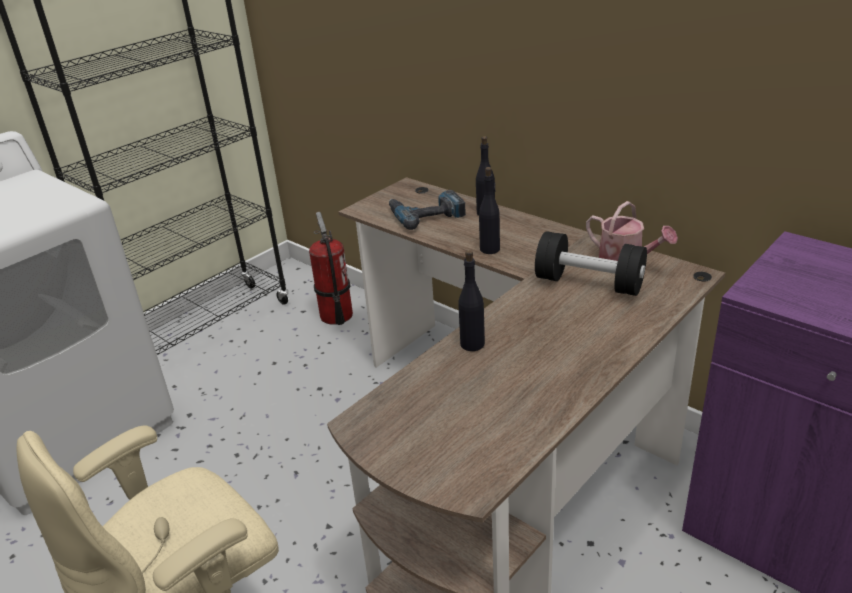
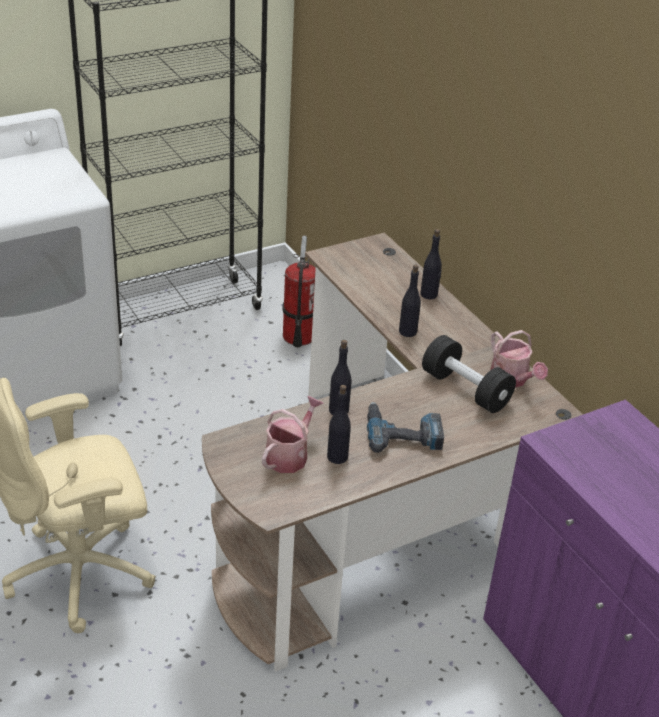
camera: 15 degrees right, 5 degrees up
(426, 214) = (377, 279): power drill -> power drill (402, 433)
(449, 411) = (290, 455): none -> watering can
(506, 394) = (337, 457): none -> black bottle

